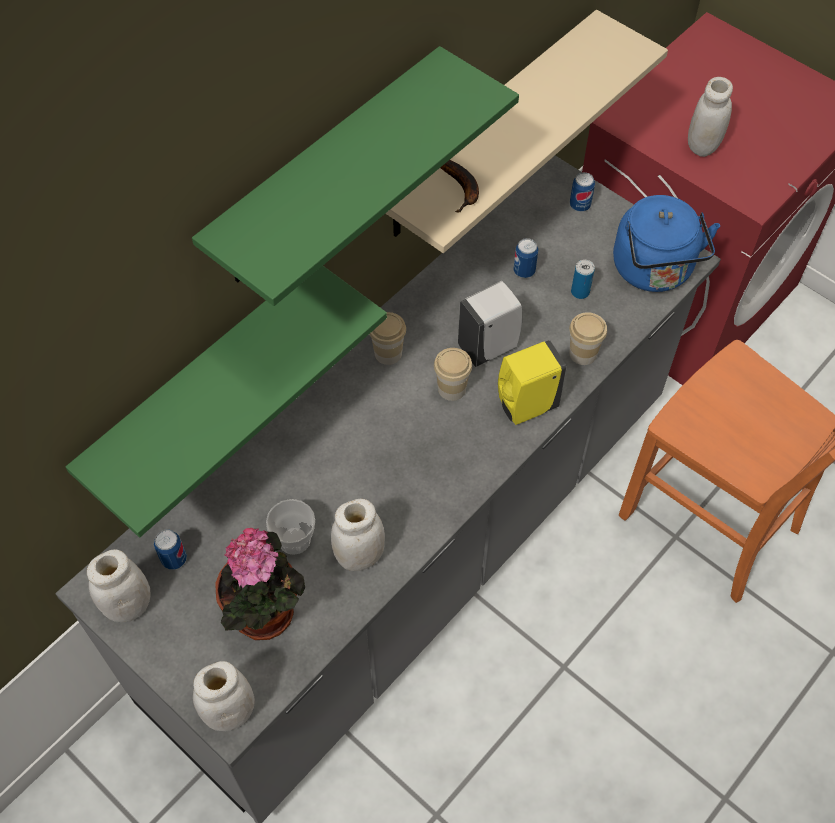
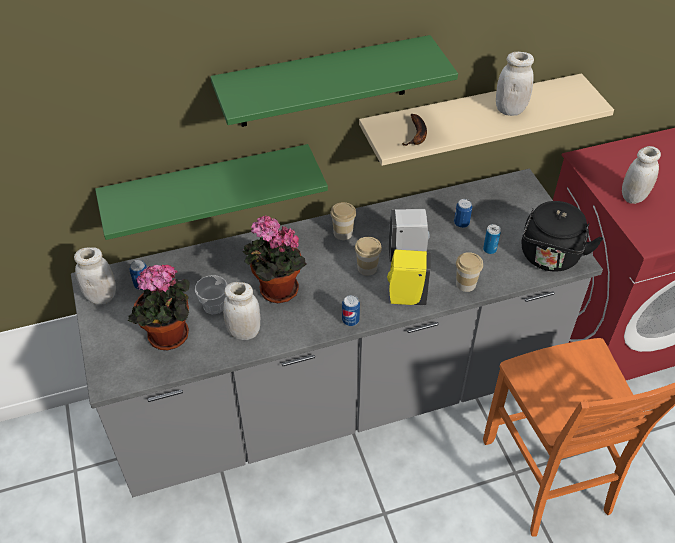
camera: 30 degrees right, 10 degrees down
(229, 712) = (111, 376): white jar -> white jar (510, 109)
(359, 478) = (275, 291): none -> potted plant
(580, 205) = (525, 202): can -> can (350, 320)
(654, 271) = (549, 258): blue kettle -> black kettle

